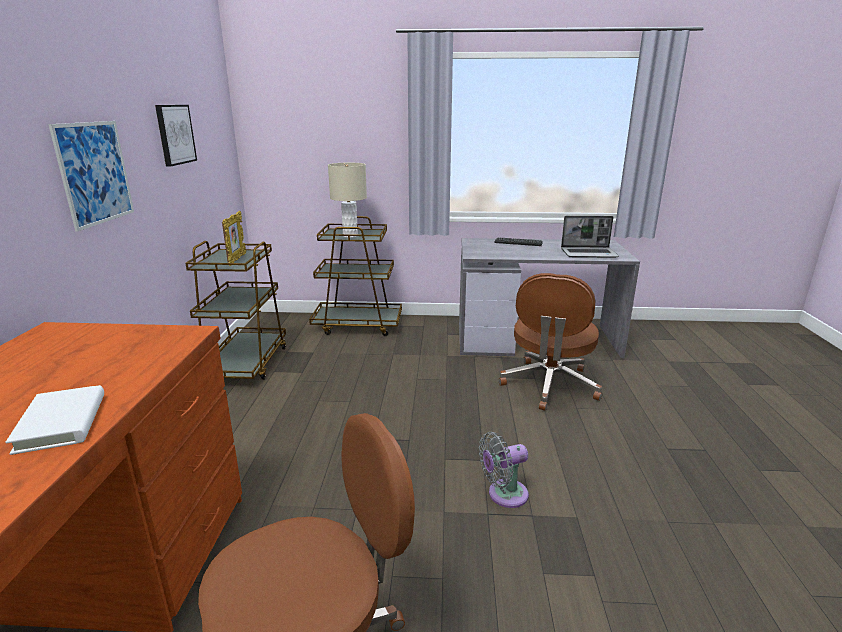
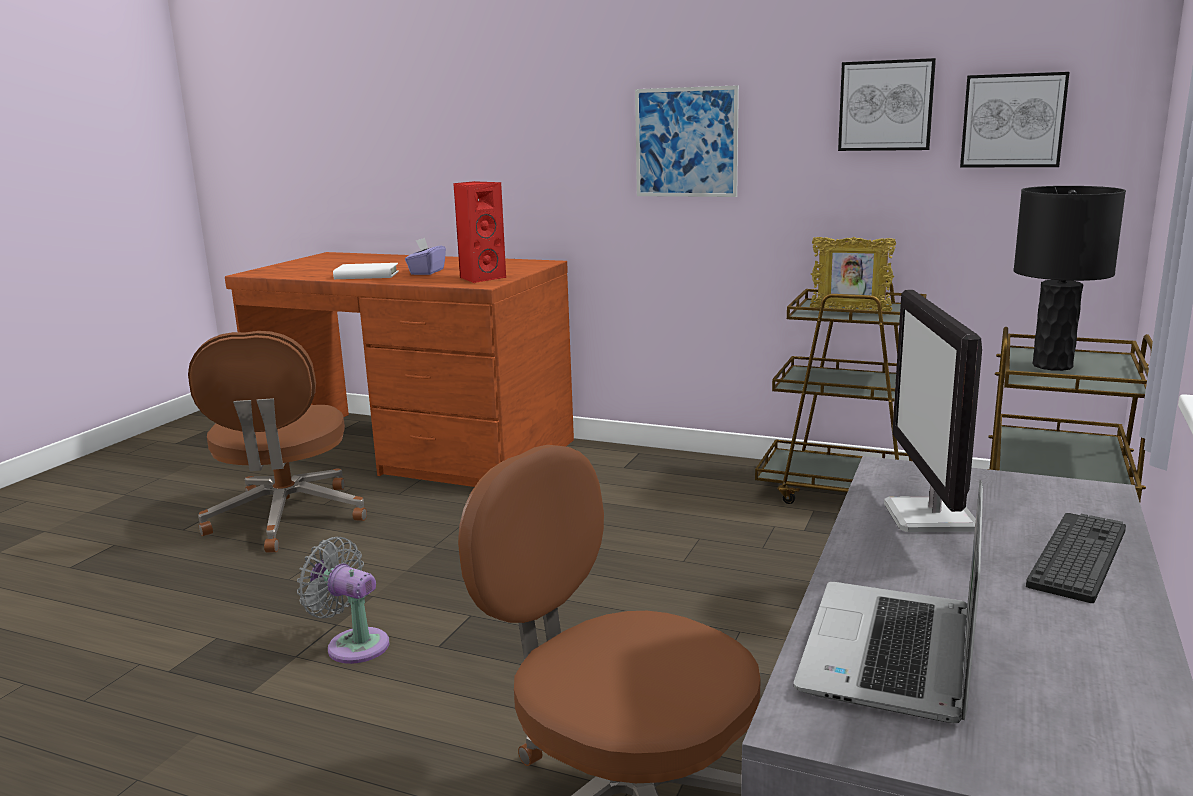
camera: 110 degrees right, 5 degrees down
(67, 382) = (426, 272): none -> purple tissue box
(146, 341) = (481, 278): none -> red speaker
(209, 141) = (1013, 120): none -> picture
(350, 236) = (1052, 365): beige table lamp -> black table lamp
(504, 495) = (353, 644): grey fan -> grey fan turned 60 degrees counterclockwise
(509, 252) = (931, 517): none -> monitor

